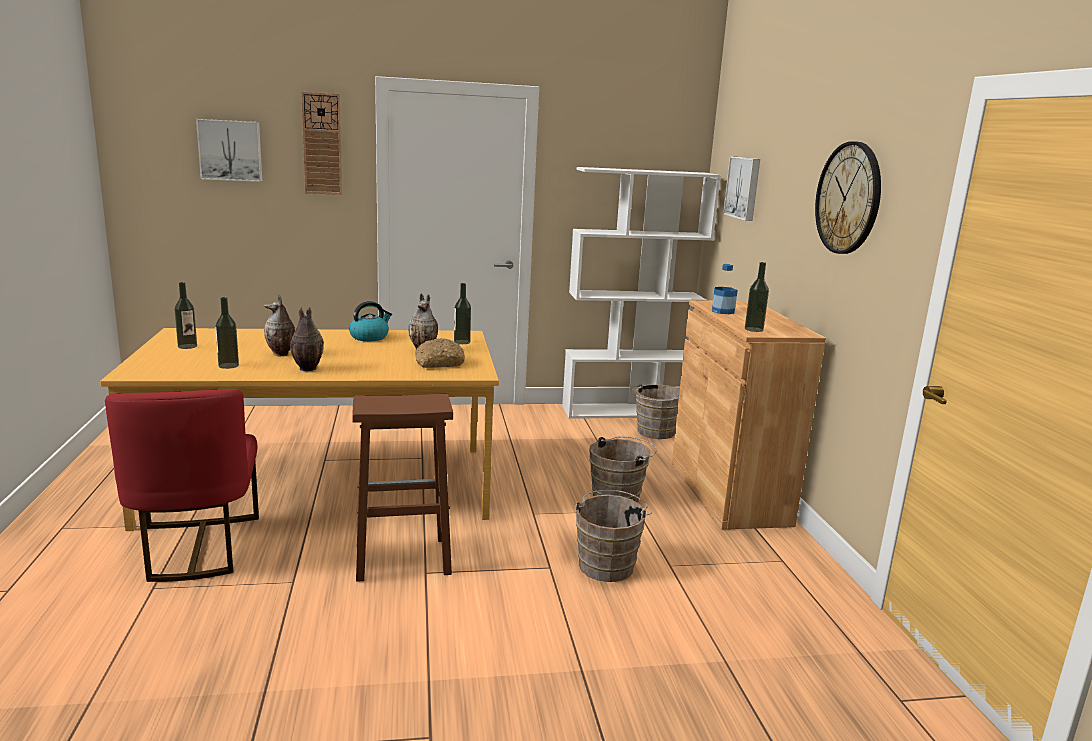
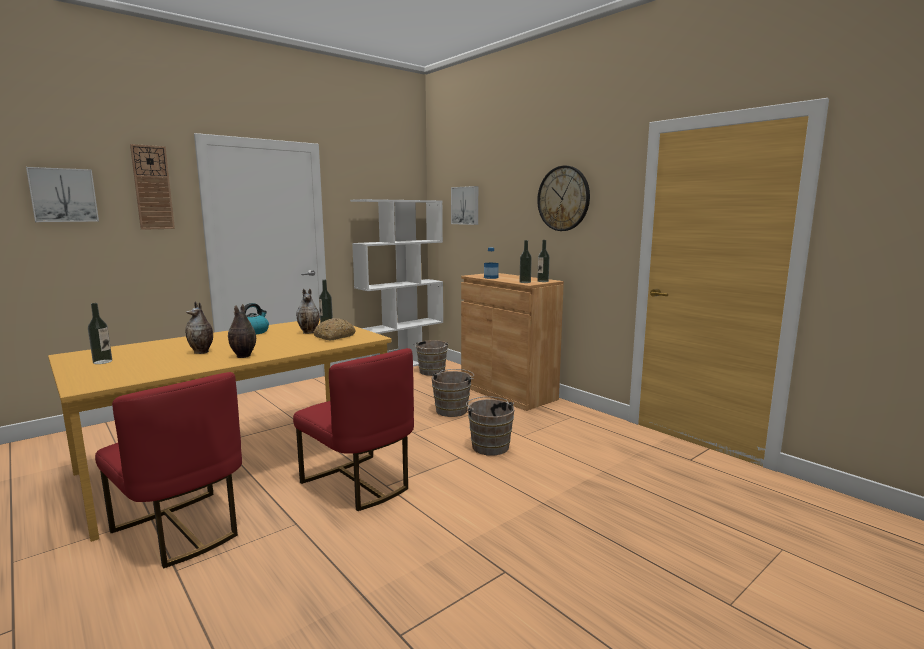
camera: 30 degrees left, 5 degrees down
(228, 365) = (170, 366): bottle -> bottle (543, 281)
(400, 559) = (359, 483): brown stool -> red chair

